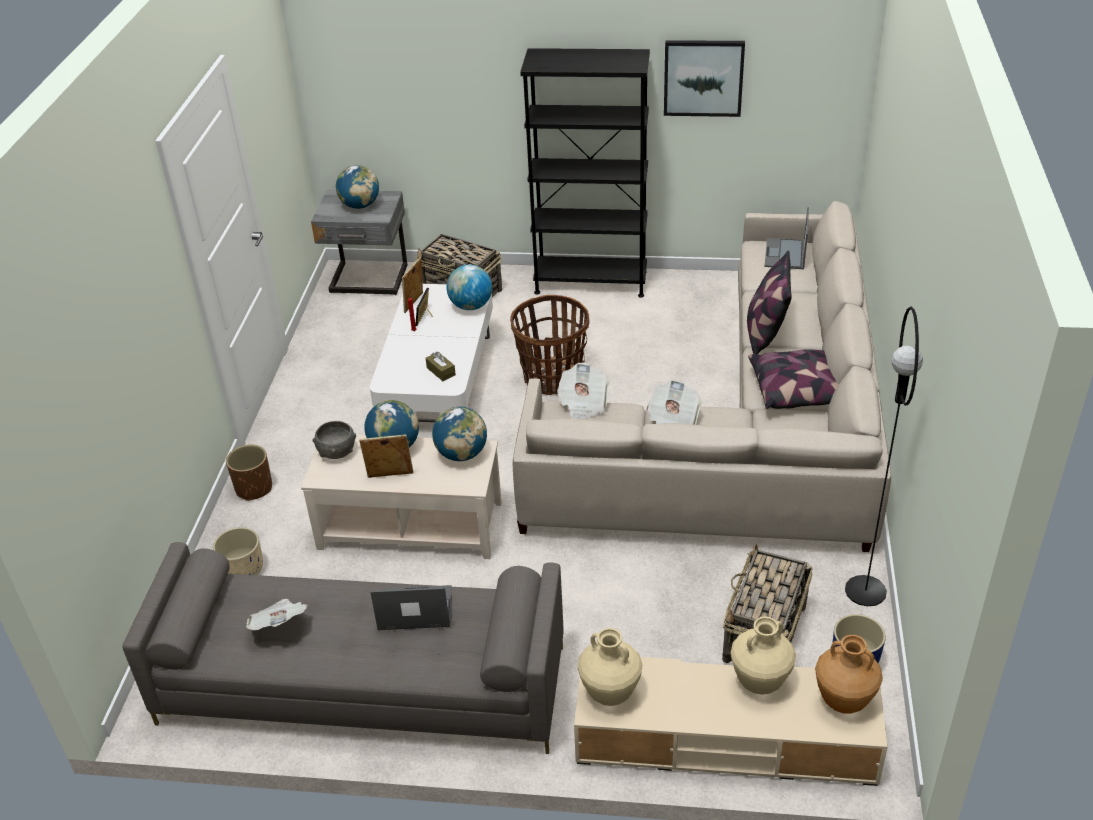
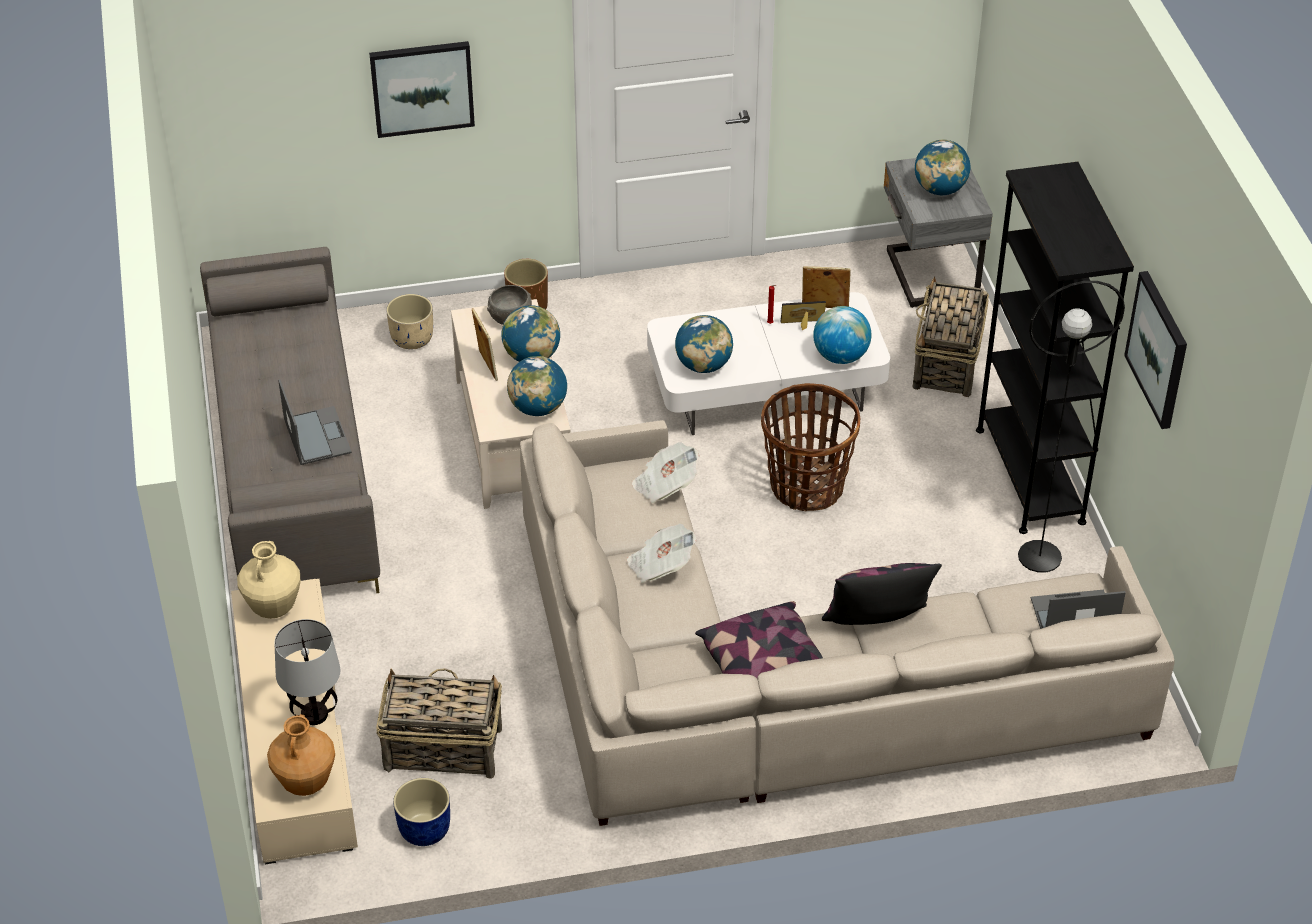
camera: 70 degrees right, 5 degrees up
(136, 344) = (422, 87): none -> picture
(279, 625) = (274, 356): newspaper -> none
(441, 371) = (703, 365): brown tissue box -> globe
(759, 682) = (313, 715): beige vase -> table lamp
(865, 591) = (534, 829): black floor lamp -> black floor lamp (1039, 557)

